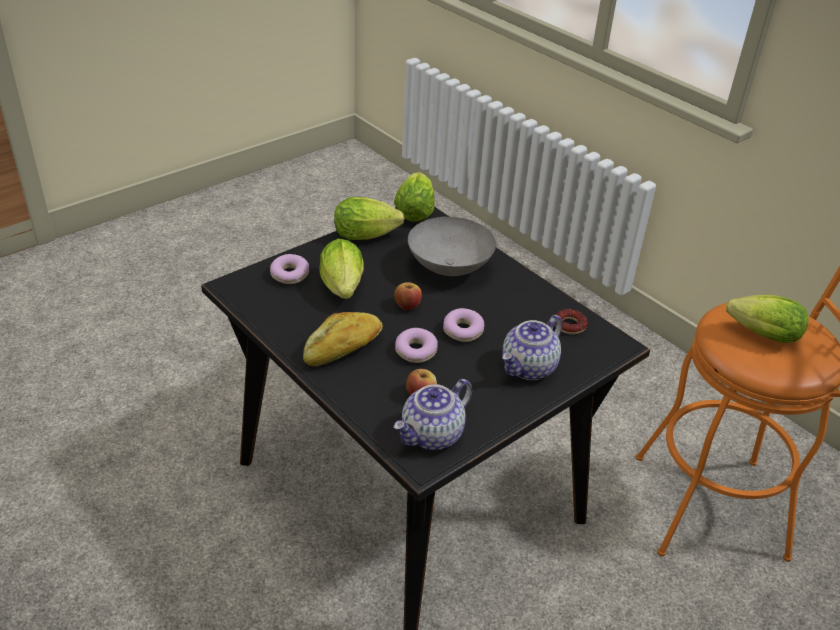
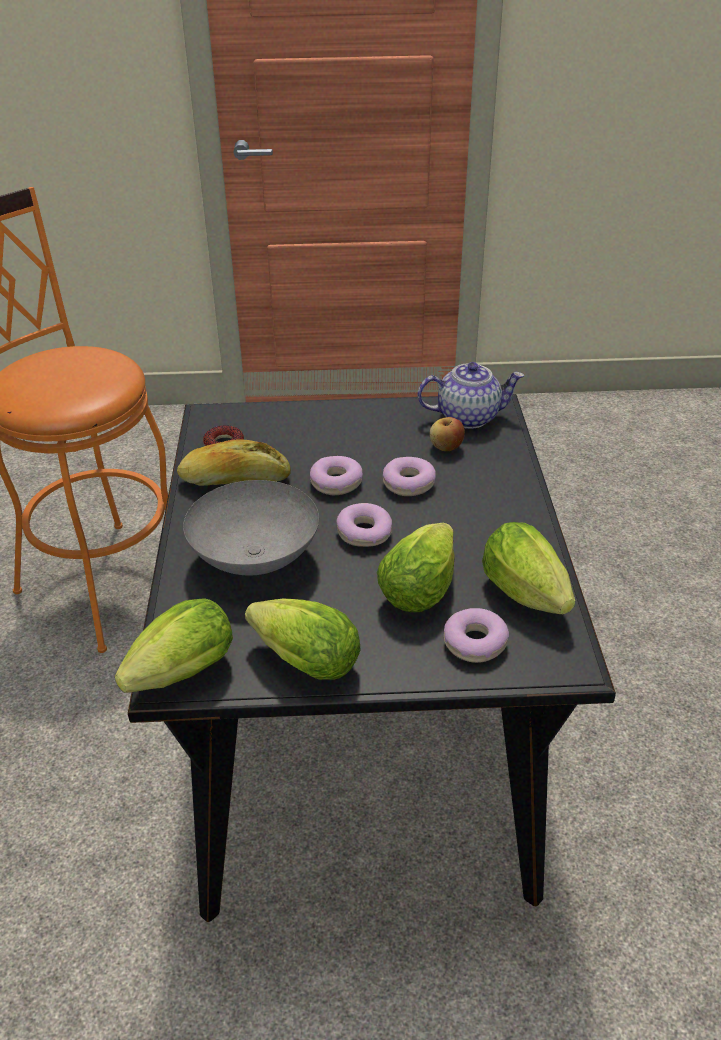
camera: 140 degrees left, 0 degrees up
(344, 349) = (484, 515): bread -> bread (235, 480)
(407, 306) = (364, 533): apple -> donut
(529, 368) = (318, 428): teapot -> none
(759, 334) = (72, 379): lettuce -> lettuce (529, 598)

